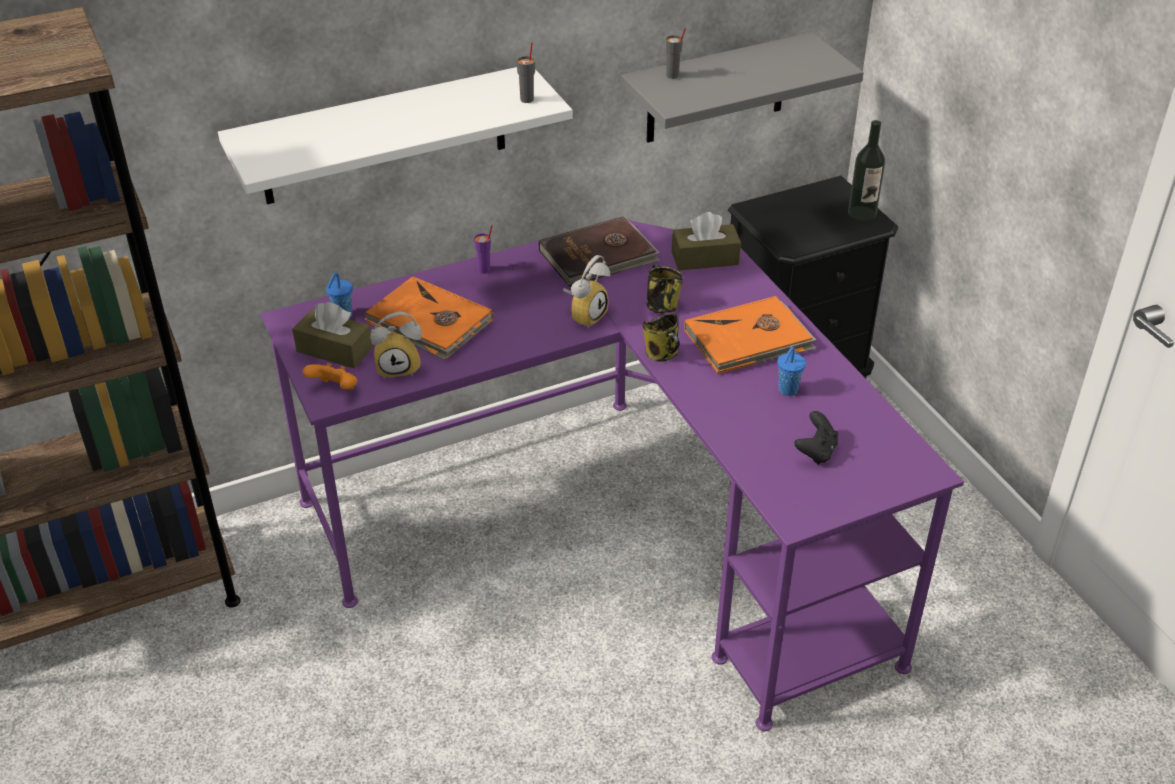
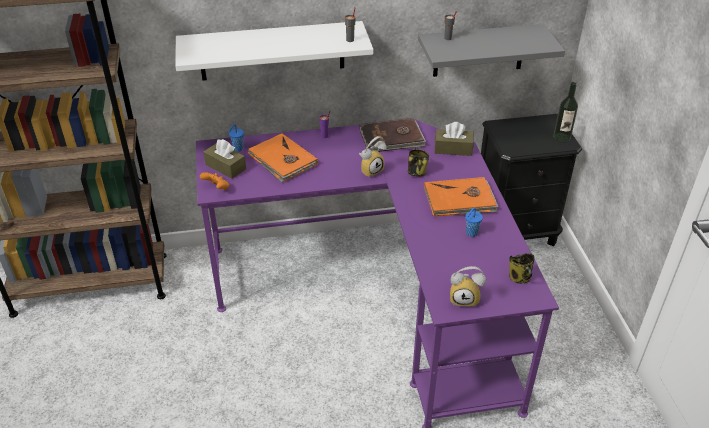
camera: 15 degrees right, 0 degrees up
(400, 367) = (256, 182): alarm clock -> alarm clock (465, 298)
(662, 354) = (406, 200): mug -> mug (520, 278)
(816, 452) = (474, 272): black game controller -> none

